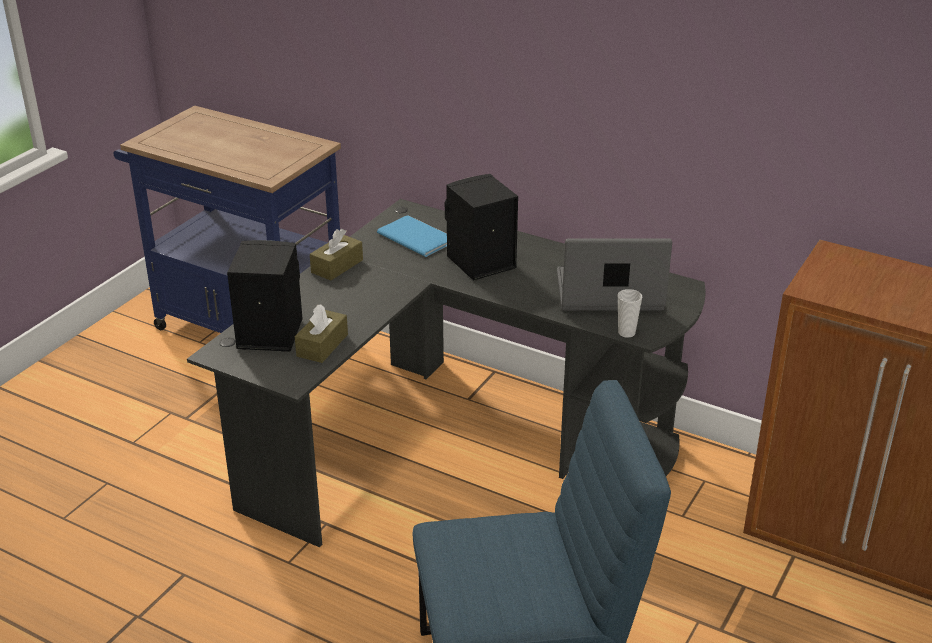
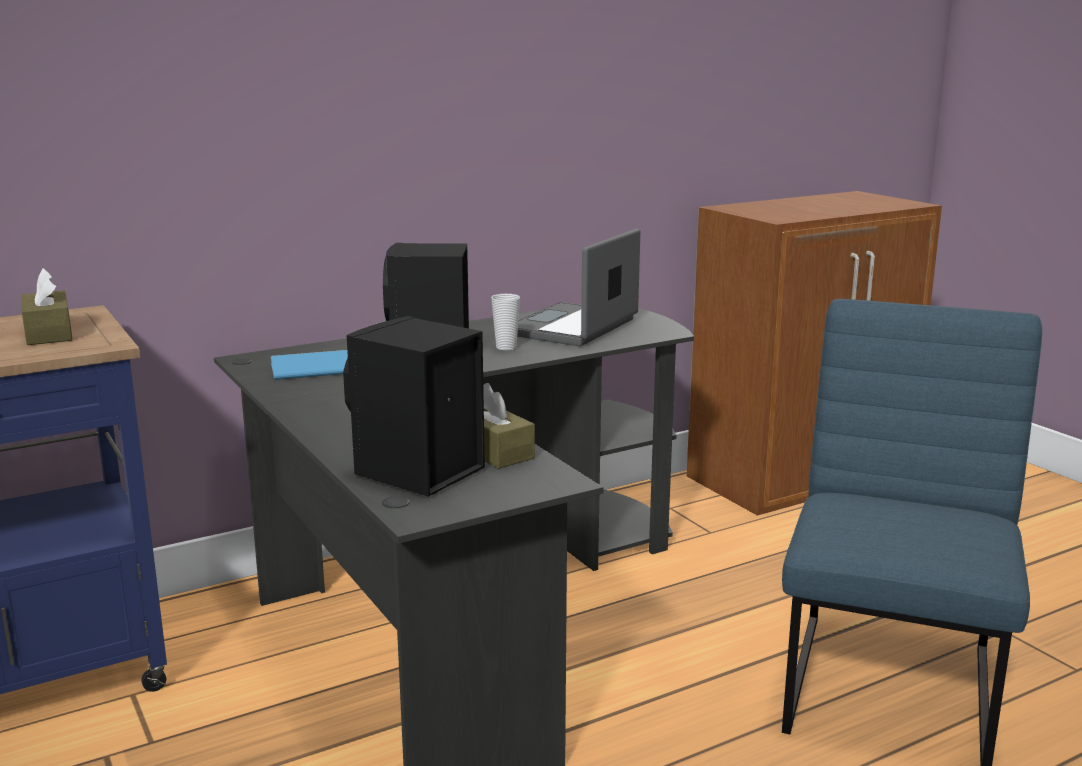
camera: 60 degrees left, 15 degrees down
(337, 266) = (312, 411): brown tissue box -> brown tissue box (49, 333)
(626, 333) = (654, 336): cup -> cup (506, 347)

